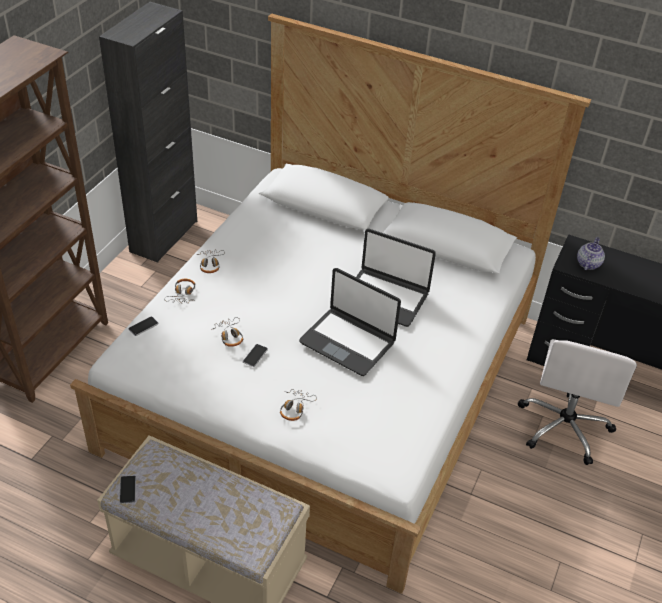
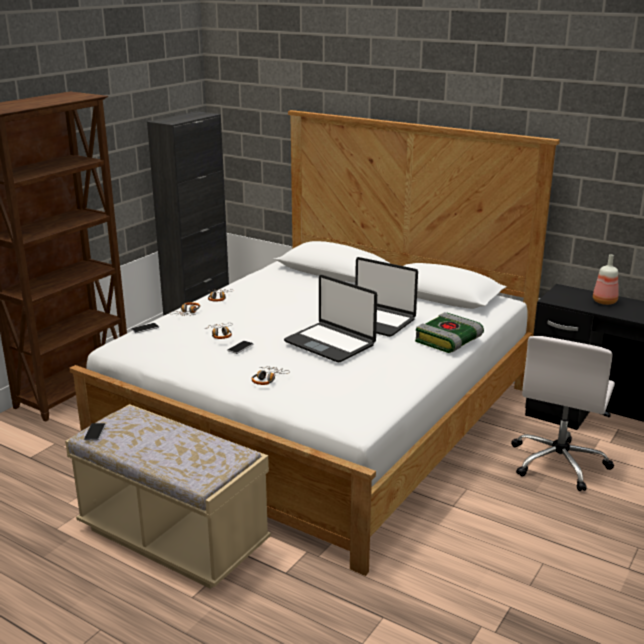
camera: 10 degrees right, 20 degrees down
(467, 328) = (448, 341): none -> book
(588, 263) = (573, 299): teapot -> none
(619, 266) = (604, 301): none -> bottle

